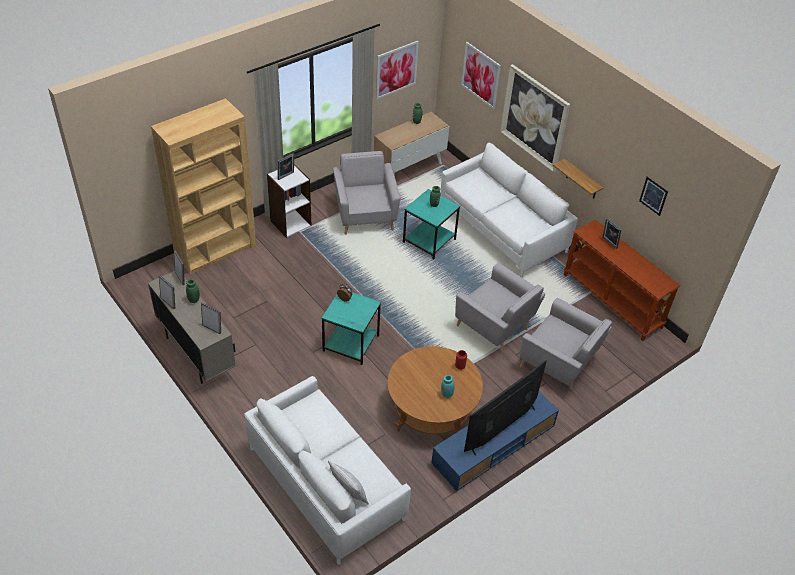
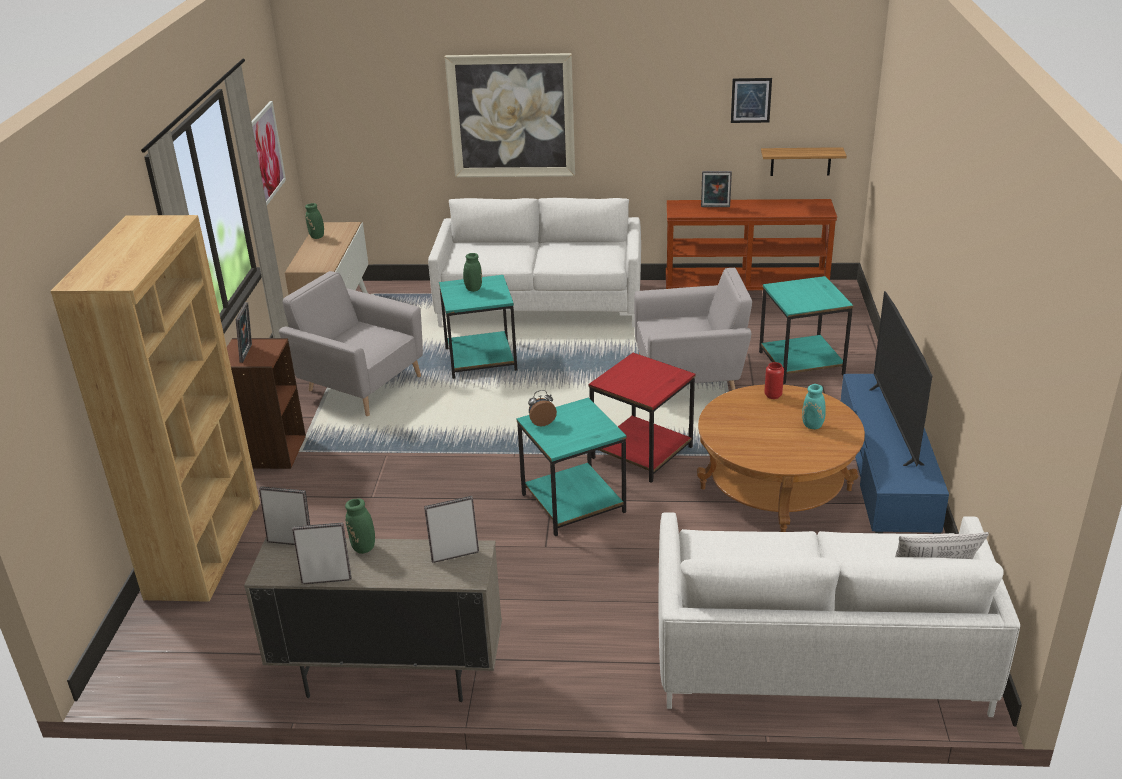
camera: 45 degrees left, 15 degrees down
(290, 223) = (270, 452): white bookcase -> brown bookcase
(412, 345) = (642, 453): none -> red side table
(481, 75) = (387, 111): picture -> none
(559, 364) = (802, 363): grey armchair -> turquoise side table
(582, 180) = (625, 157): shelf -> shelf (800, 161)

